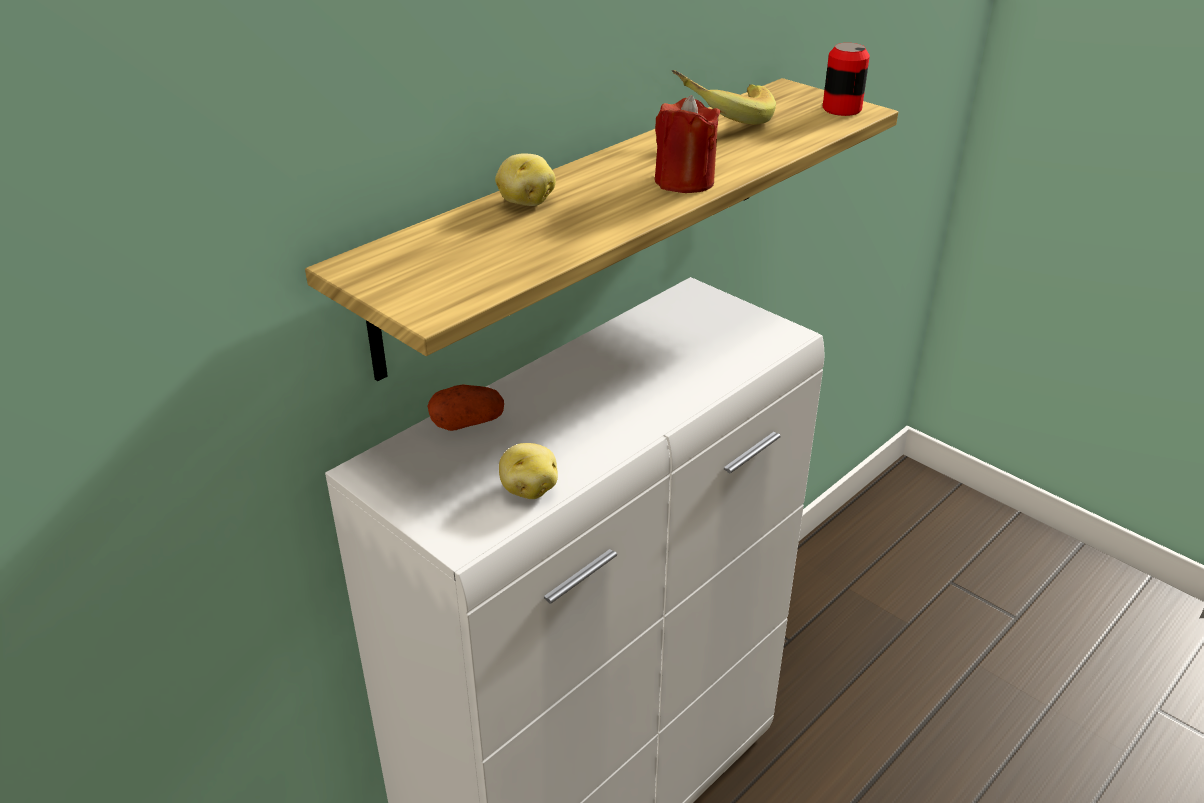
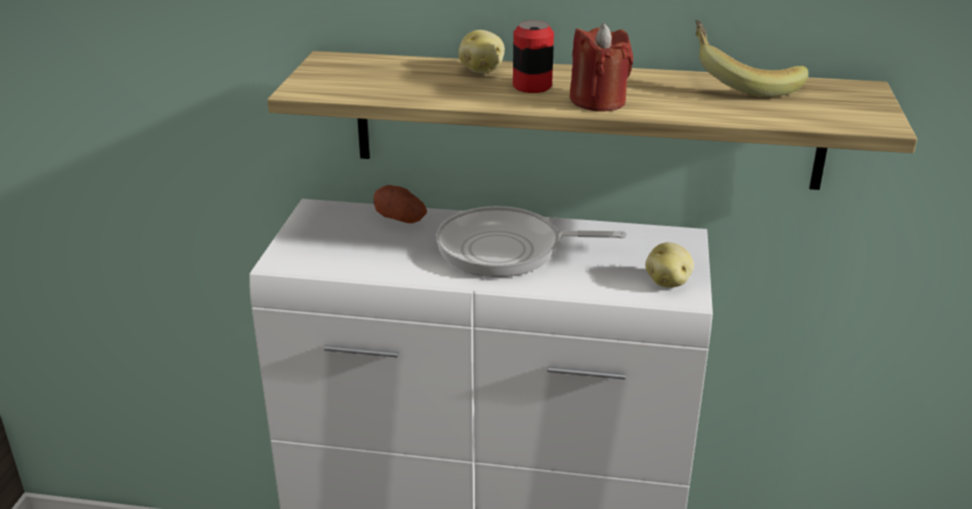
camera: 55 degrees right, 5 degrees down
(529, 489) = (354, 264): potato -> potato (668, 282)
(611, 386) = (507, 250): none -> frying pan
(842, 109) = (864, 116): can -> can (532, 86)

